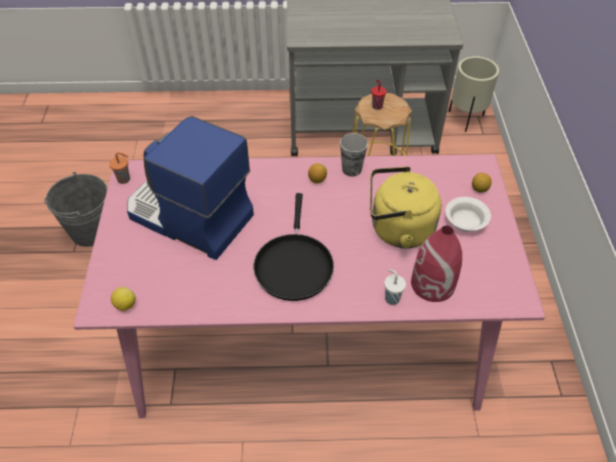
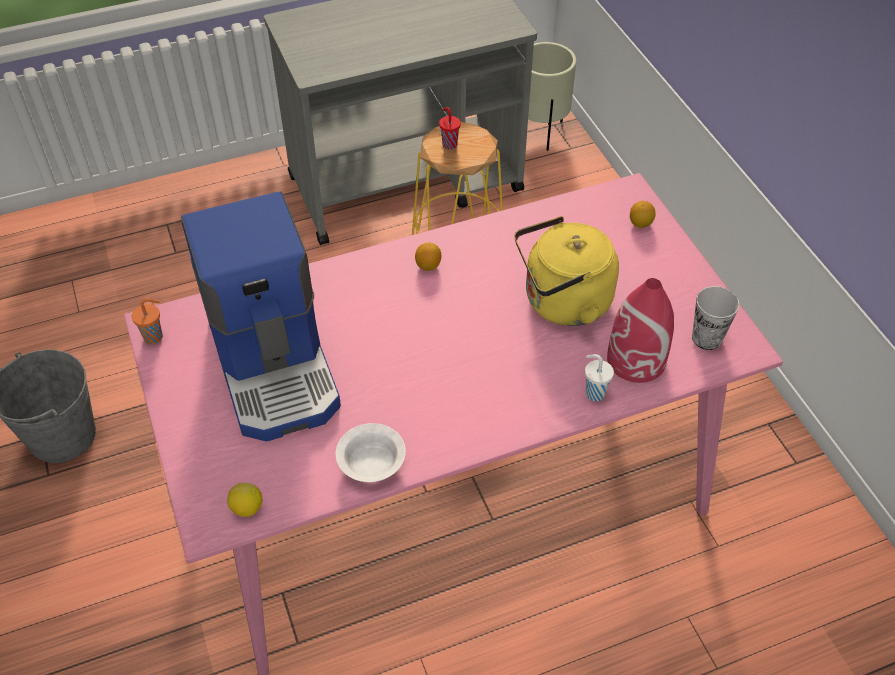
camera: 20 degrees left, 0 degrees up
(189, 217) = (276, 364): coffee machine -> coffee machine turned 120 degrees counterclockwise
(294, 265) = (450, 387): black frying pan -> none
(351, 169) = (467, 239): cup -> cup (706, 338)
(465, 220) = (640, 268): white bowl -> white bowl (371, 461)

